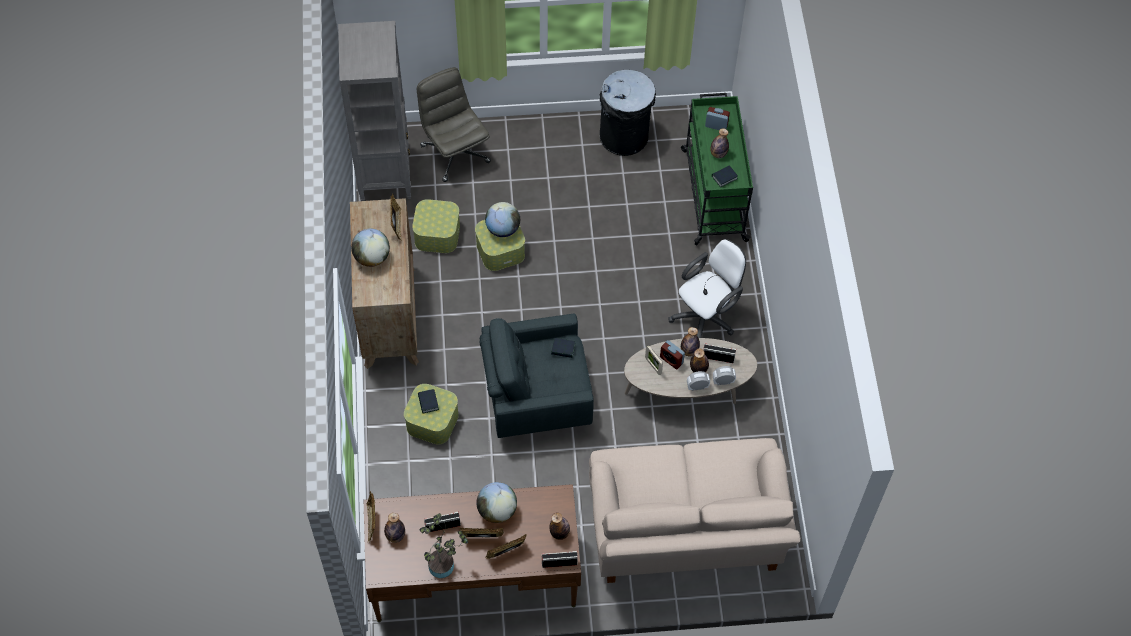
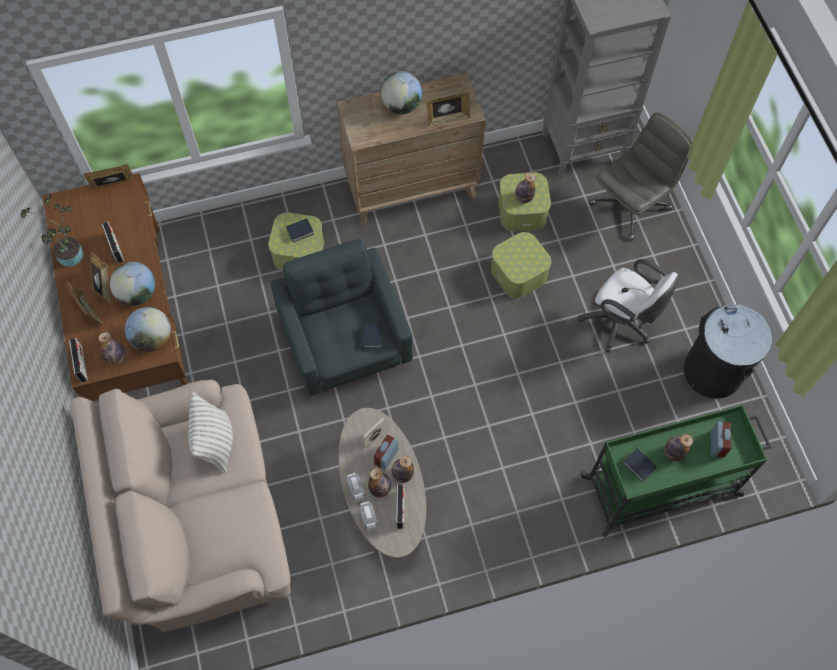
camera: 80 degrees right, 5 degrees up
(395, 536) = (100, 208): bottle -> bottle (523, 198)
(502, 229) = (529, 258): globe -> globe (153, 338)
(646, 473) = (216, 442): none -> pillow
(706, 317) = (485, 503): white office chair -> white office chair (620, 324)

